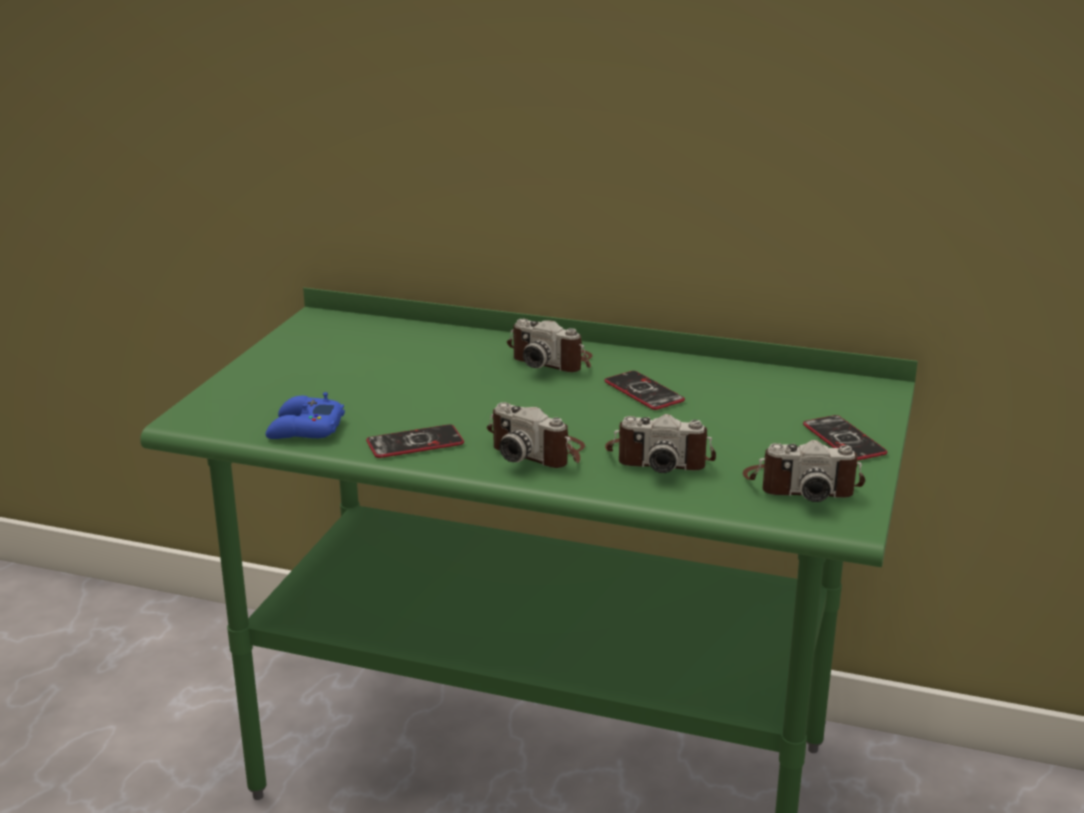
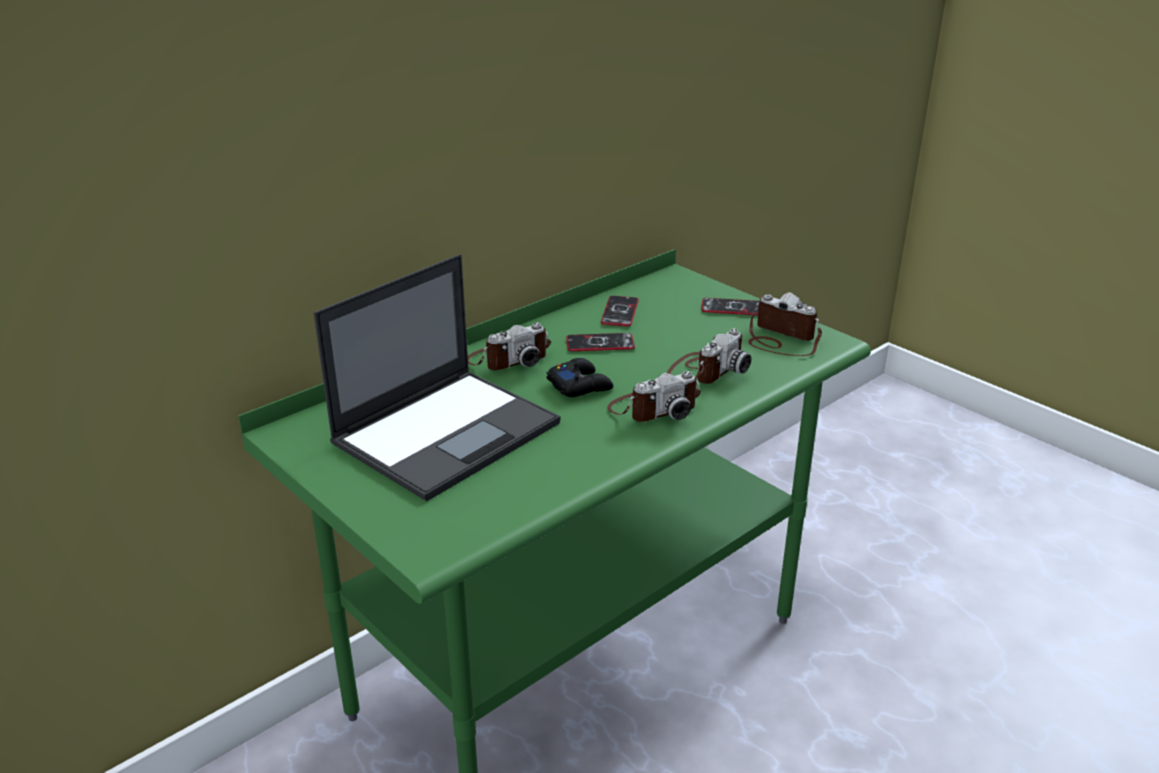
camera: 60 degrees left, 5 degrees up
(304, 429) = (515, 496): blue game controller -> none
(386, 374) = (448, 431): none -> laptop
(415, 443) = (593, 453): phone -> phone (620, 312)
(540, 405) = (579, 385): none -> black game controller
(802, 485) = (781, 340): camera -> camera turned 90 degrees counterclockwise

